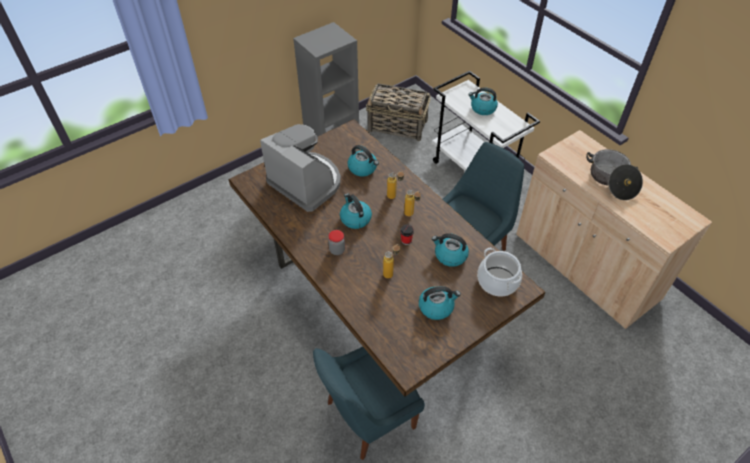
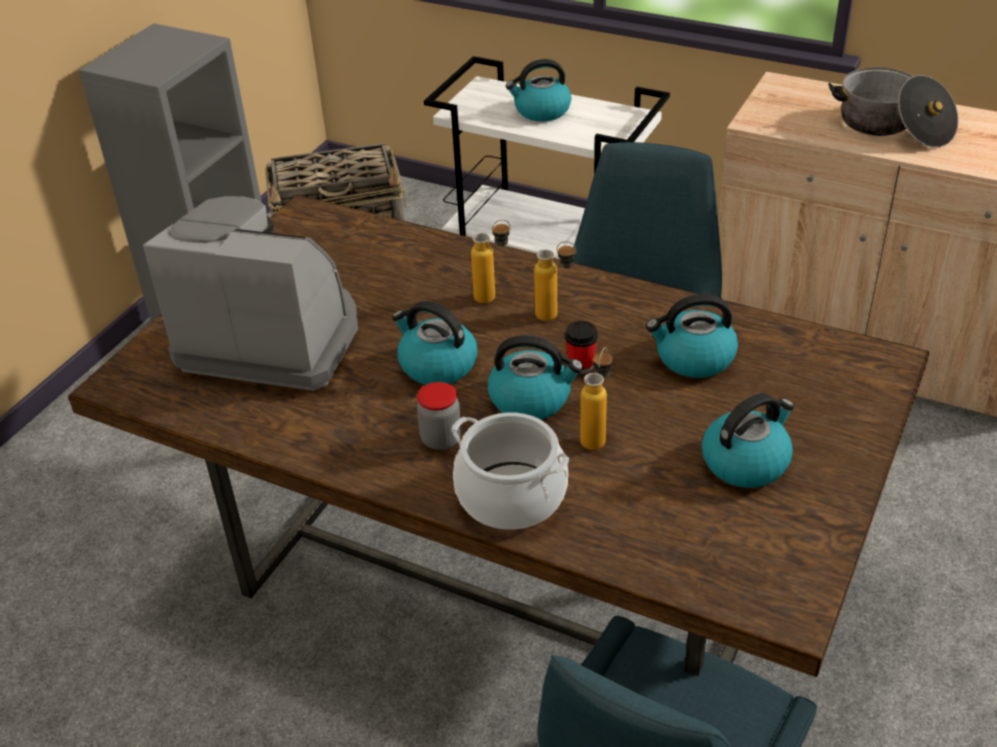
camera: 25 degrees left, 10 degrees down
(363, 168) = (384, 270): kettle -> kettle (531, 399)
(497, 281) = (826, 367): cooking pot -> cooking pot (511, 496)

